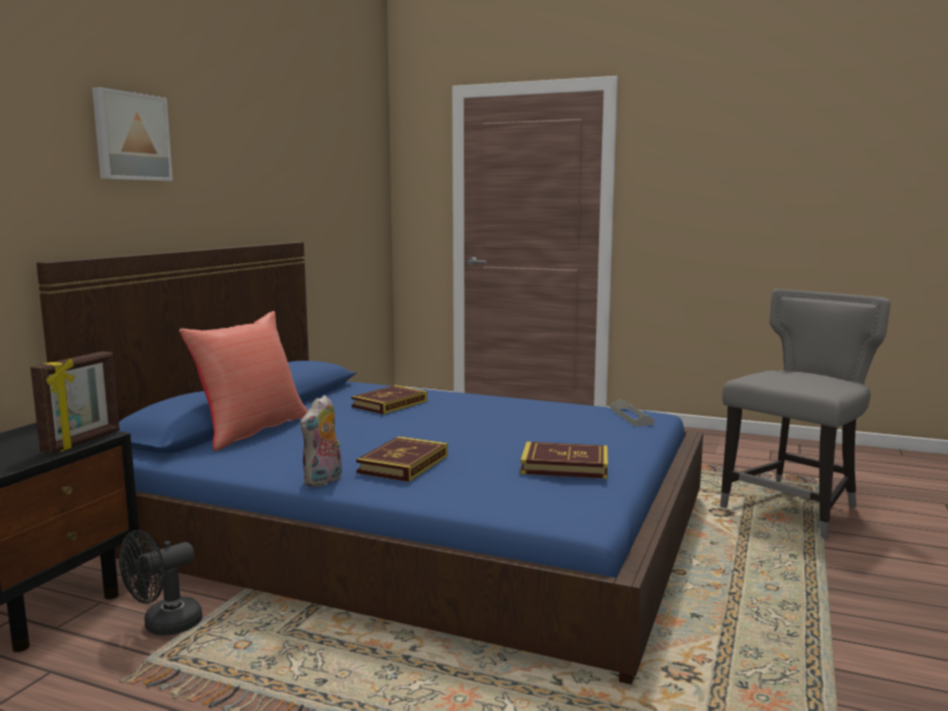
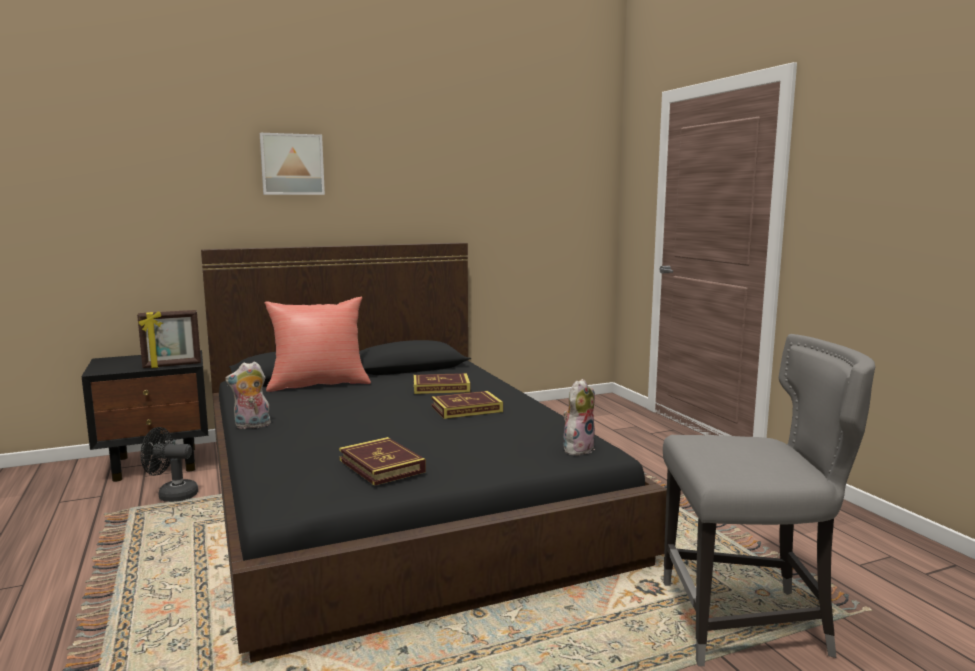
camera: 45 degrees right, 0 degrees up
(403, 464) = (310, 430): book -> book (466, 409)
(412, 526) = (395, 492): blue bed -> black bed
(631, 417) = (577, 448): grey tray -> plush toy

